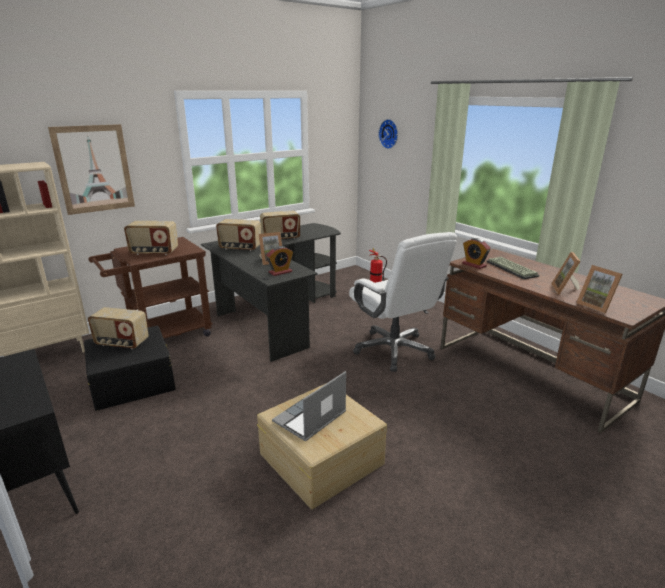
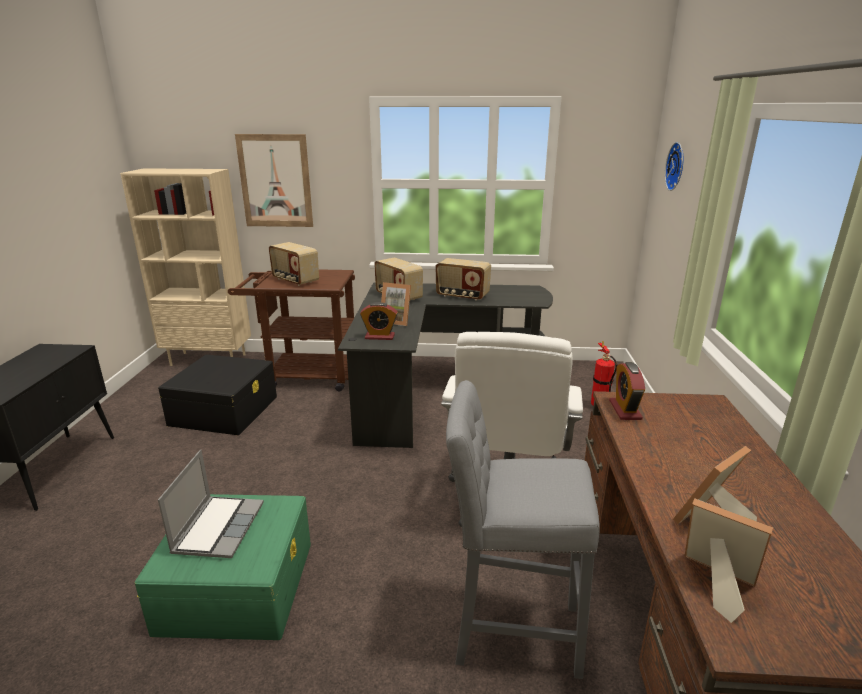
camera: 40 degrees right, 0 degrees up
(121, 343) = (220, 368): radio -> none
(310, 418) = (218, 527): laptop -> laptop turned 105 degrees clockwise
(321, 457) = (238, 584): beige storage box -> green storage box
(471, 399) = (510, 630): none -> grey stool
(512, 269) = (684, 441): keyboard -> none
(596, 306) = (713, 584): picture frame -> picture frame turned 120 degrees clockwise

